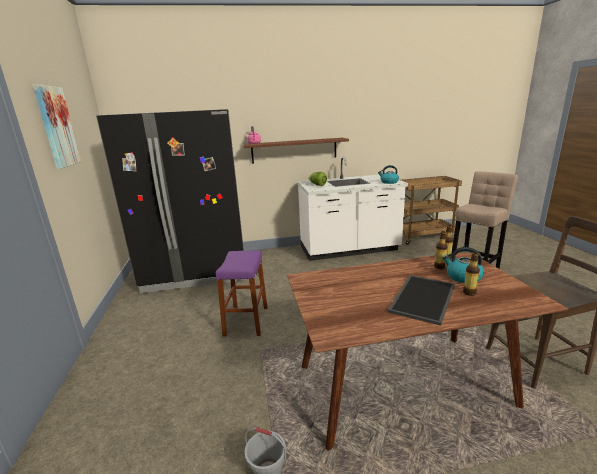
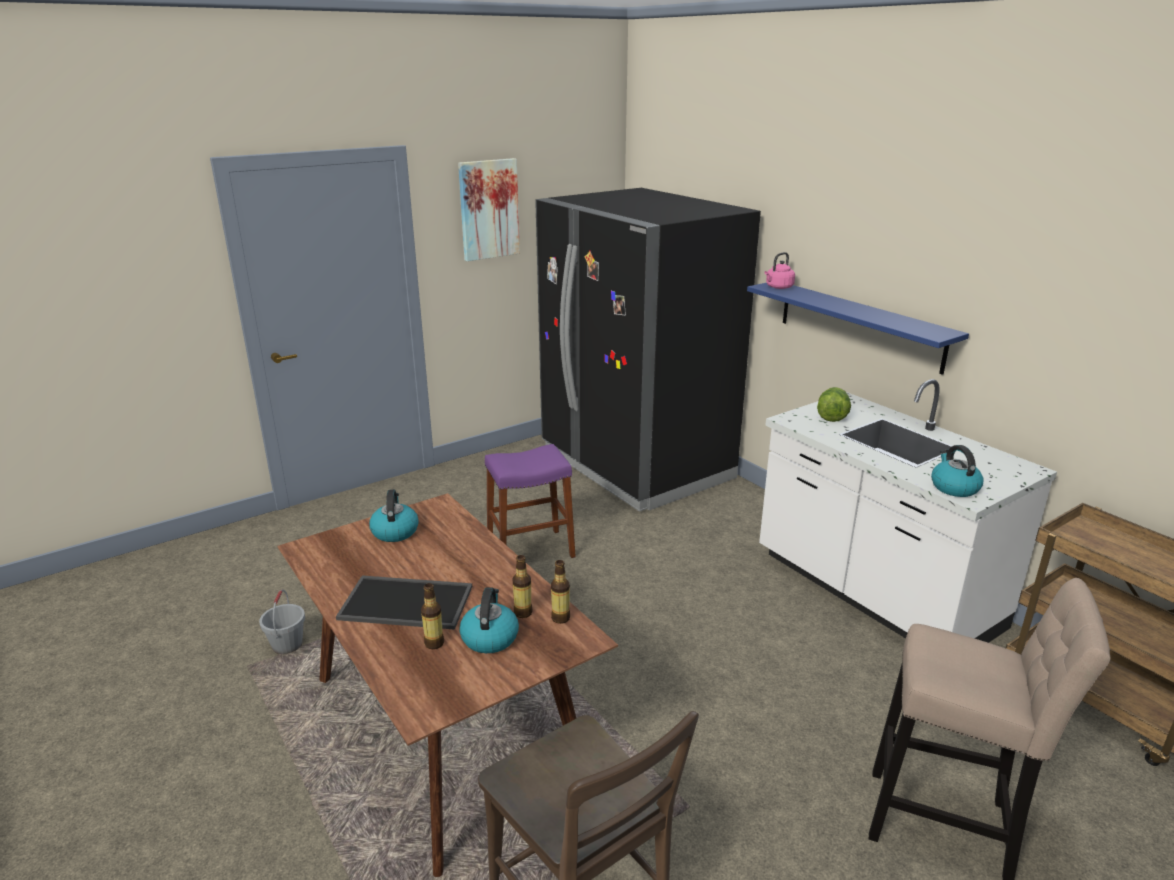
camera: 65 degrees right, 5 degrees up
(294, 150) = (859, 325): brown shelf -> blue shelf
(327, 295) = (394, 531): none -> kettle

